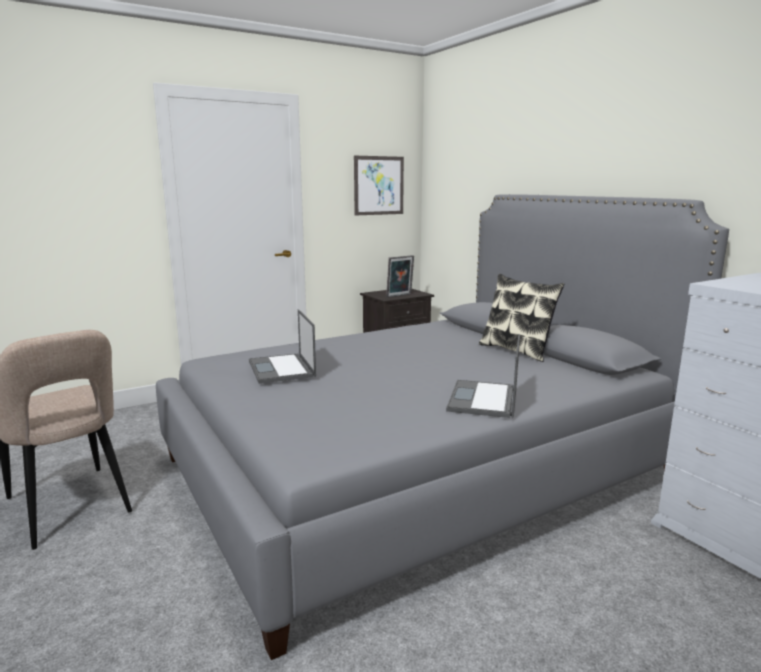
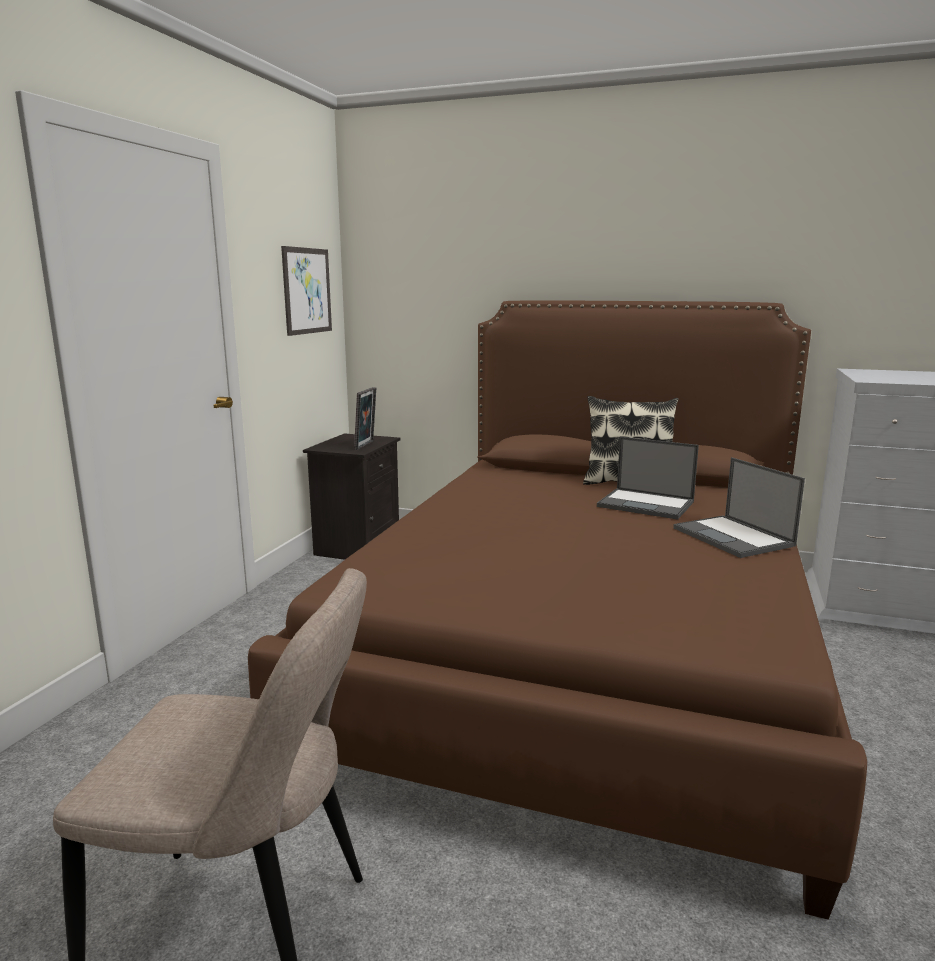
camera: 40 degrees left, 0 degrees up
(282, 369) = (484, 566): laptop -> laptop (647, 504)
(417, 467) = (583, 650): grey bed -> brown bed

